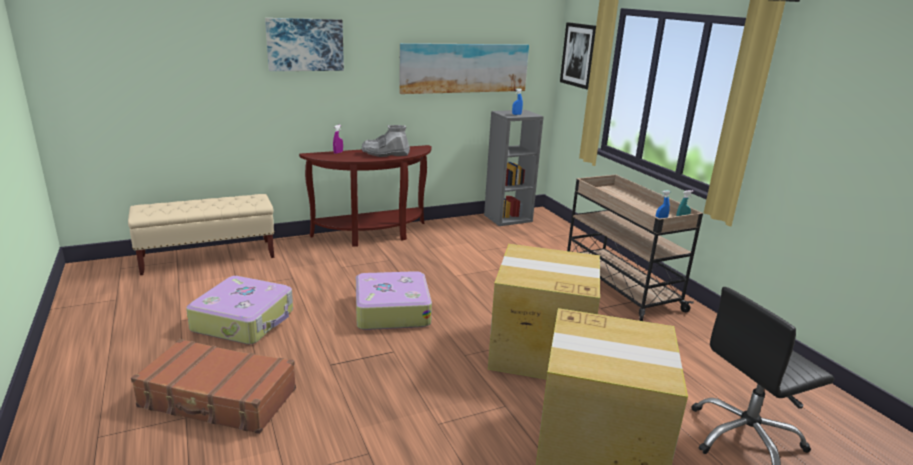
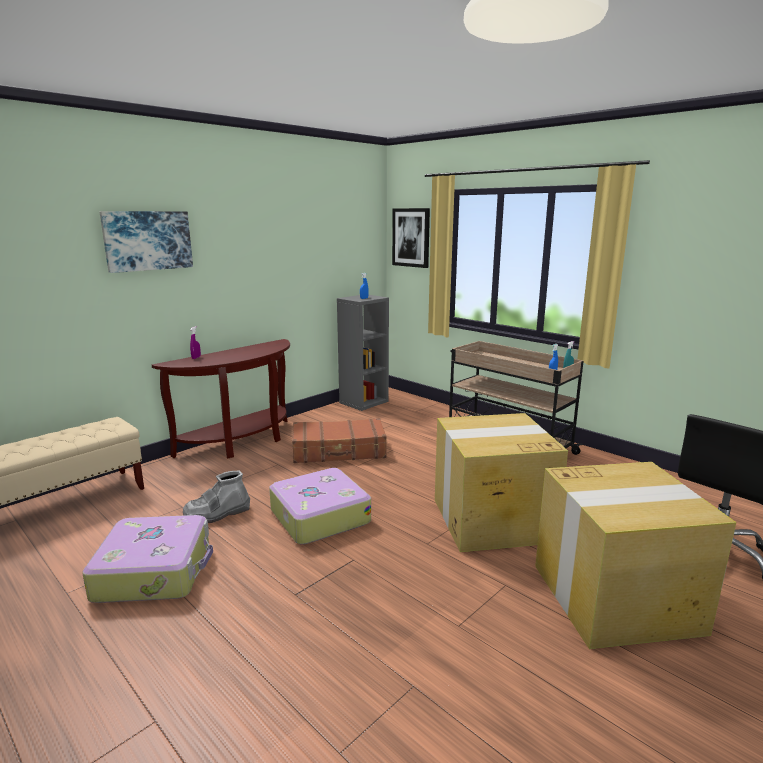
camera: 20 degrees left, 5 degrees down
(218, 399) = (185, 680): brown suitcase -> brown suitcase (339, 451)
(385, 154) = (248, 352): grey boot -> grey boot (217, 513)
(464, 68) = (308, 257): picture -> none

